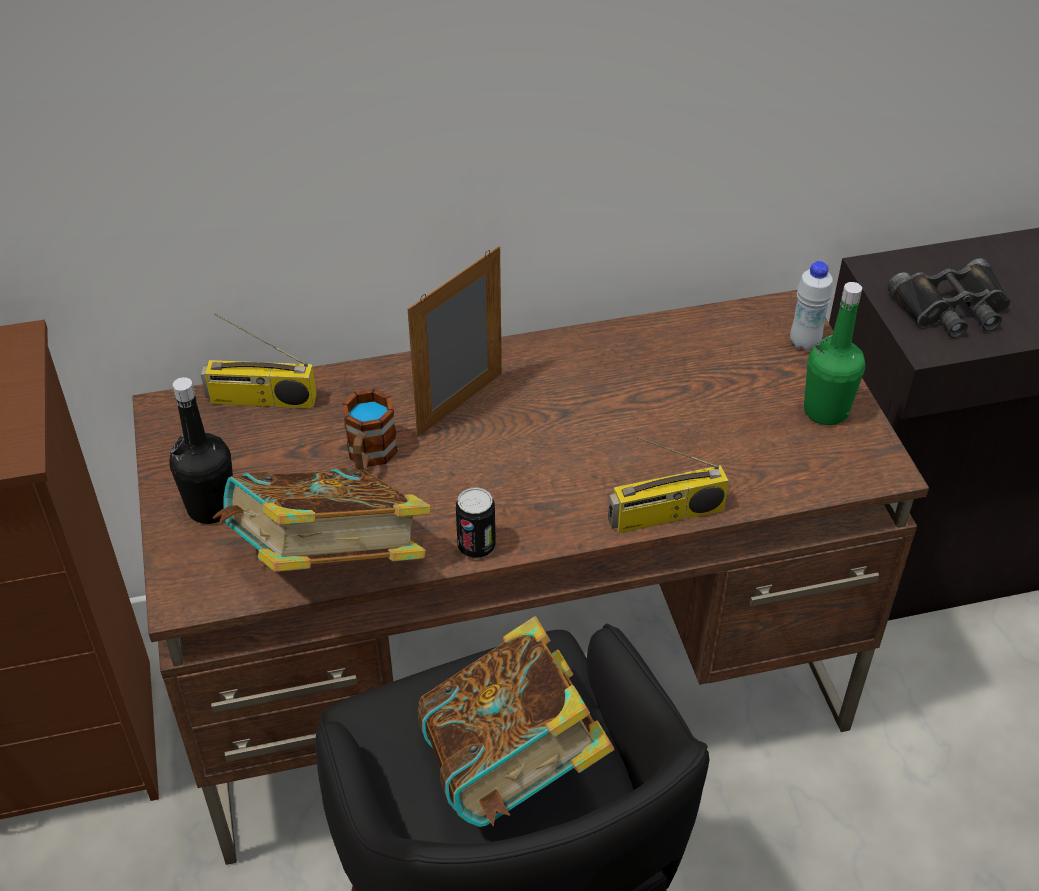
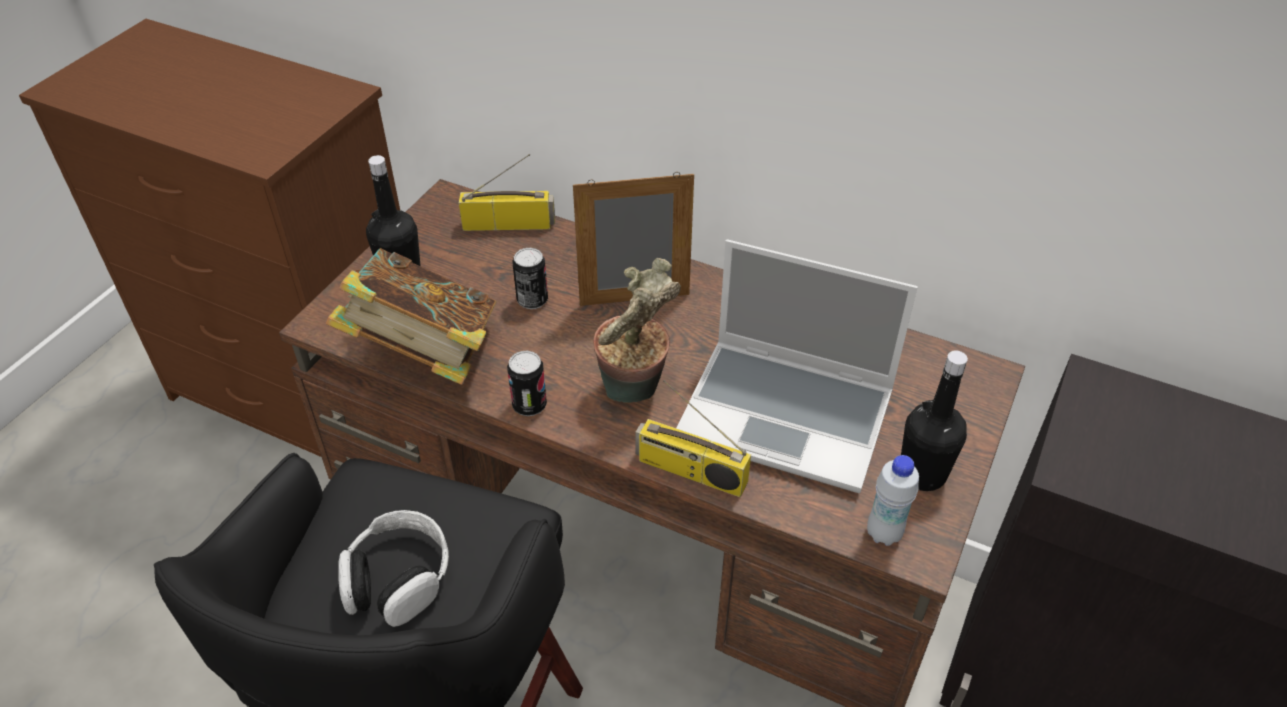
camera: 40 degrees right, 0 degrees up
(261, 400) = (509, 223): radio -> radio turned 135 degrees clockwise
(369, 456) = (532, 300): mug -> can
(512, 766) = (397, 578): book -> headphones
(551, 481) = (634, 393): none -> potted plant
(689, 425) = (788, 415): none -> laptop
(804, 343) = (967, 408): white bottle -> white bottle (883, 533)
(826, 411) = (922, 473): green bottle -> black bottle
(952, 308) = (1134, 453): black binoculars -> none

